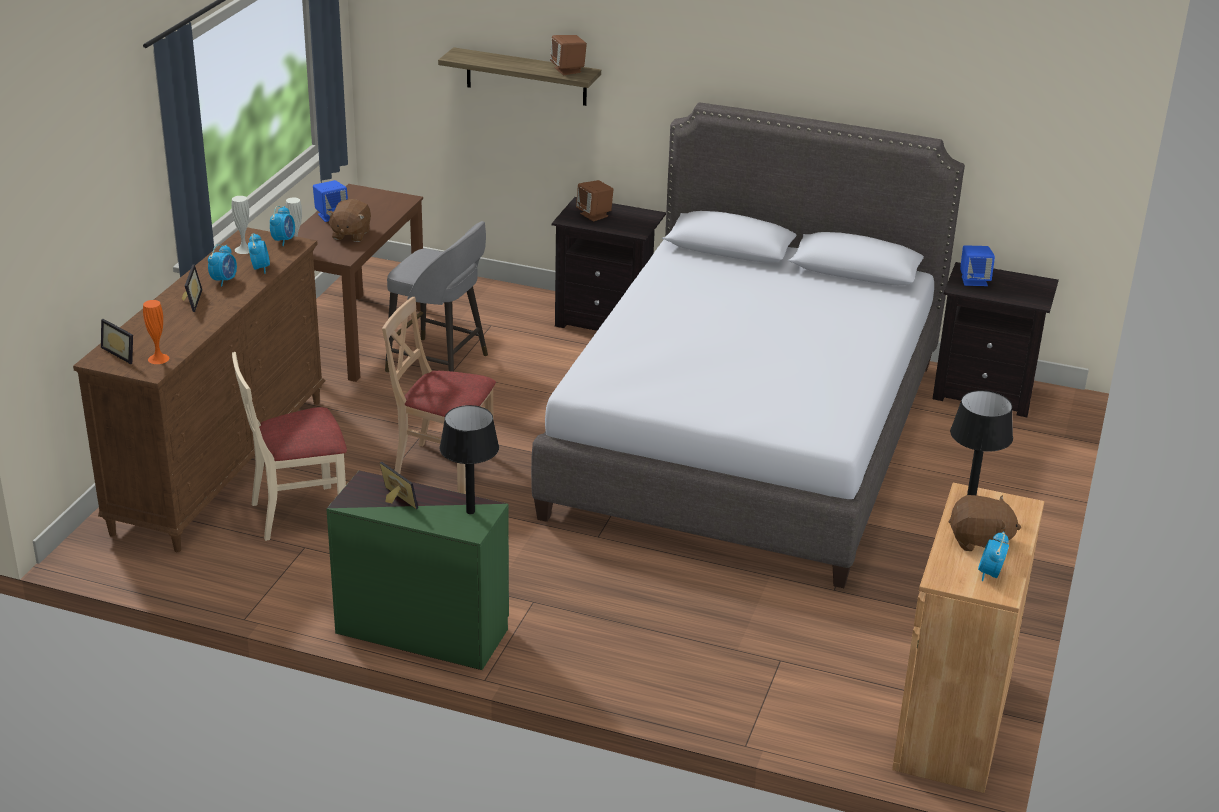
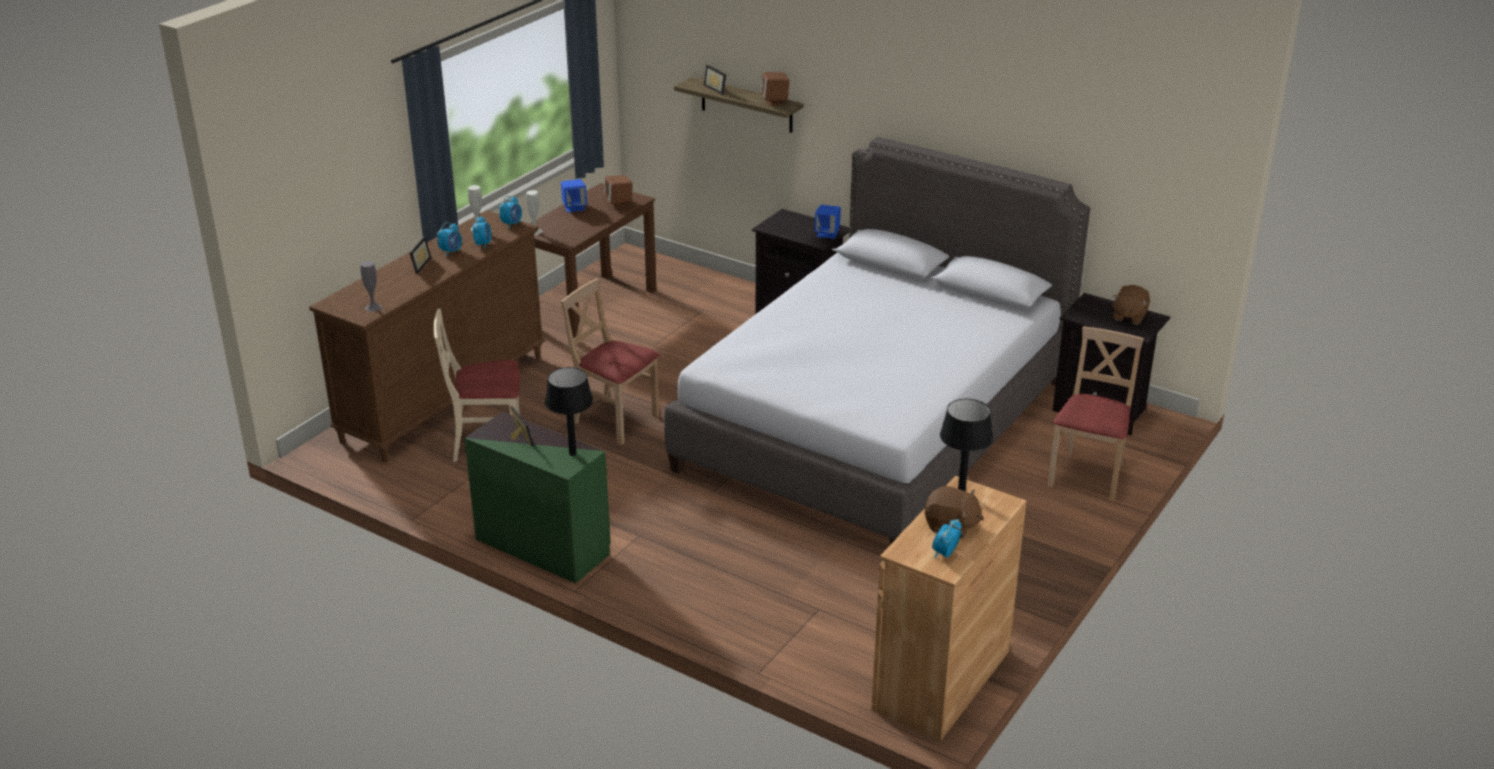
camera: 15 degrees right, 0 degrees up
(122, 353) = (349, 300): picture frame -> picture frame (717, 89)
(158, 358) = (373, 307): orange vase -> grey vase
(350, 234) = (582, 224): brown plush toy -> brown plush toy (1129, 316)
(440, 364) = (648, 337): grey stool -> none
(594, 215) = (790, 225): brown speaker -> brown speaker (619, 203)
(974, 281) = (1092, 310): blue speaker -> blue speaker (827, 234)
(1003, 467) = (1088, 475): none -> beige chair

